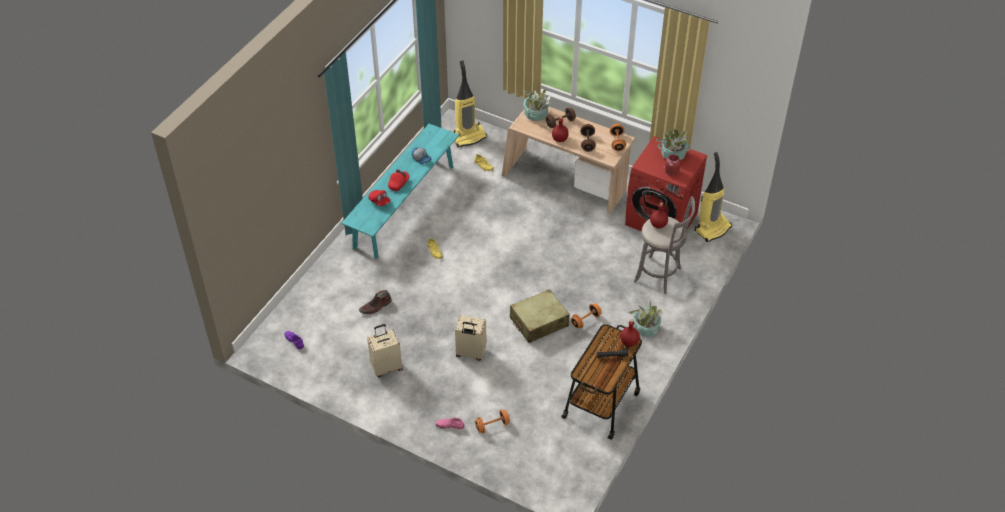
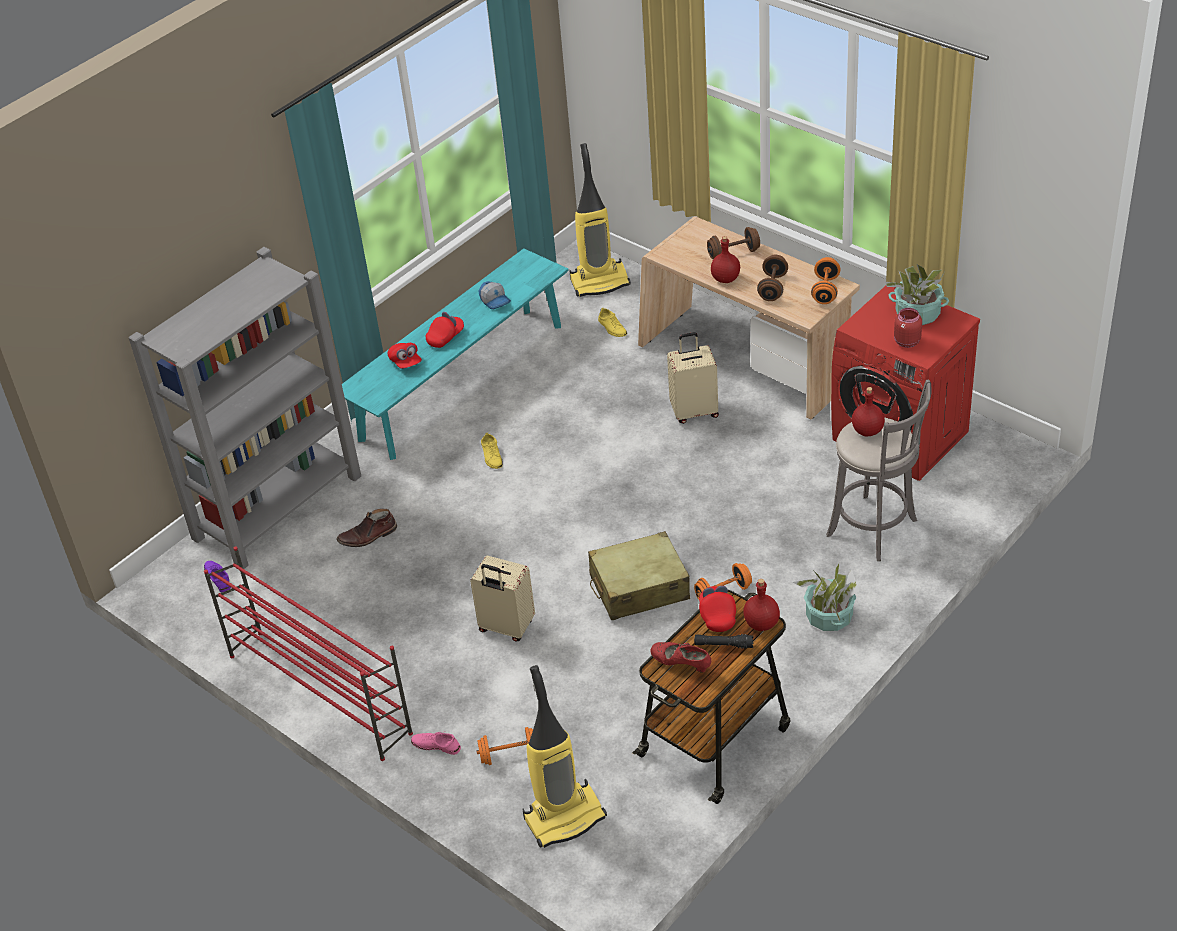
camera: 15 degrees right, 5 degrees down
(316, 294) = (277, 507): none -> grey bookcase
(374, 402) = (319, 693): none -> red shoe rack
(386, 367) = (356, 636): beige suitcase -> beige suitcase (694, 411)
(536, 114) = (695, 238): potted plant -> none
(592, 369) = (681, 664): none -> red shoe
(604, 339) = (717, 615): none -> red cap
(712, 228) = (991, 459): vacuum cleaner -> vacuum cleaner (564, 817)

